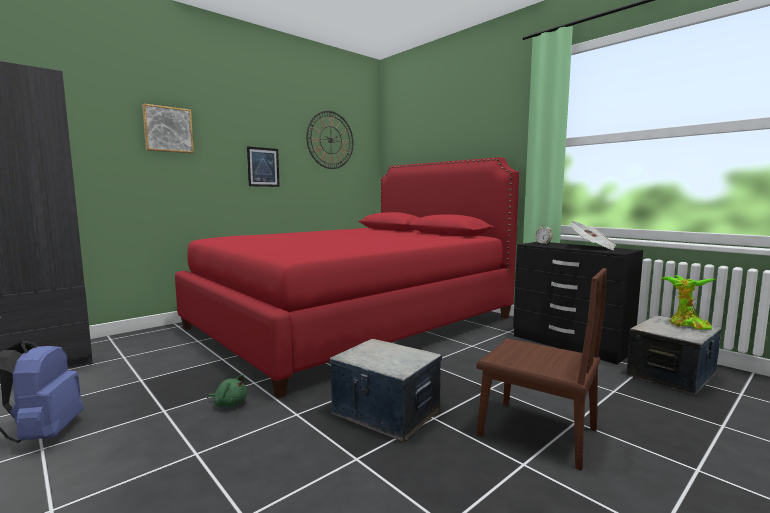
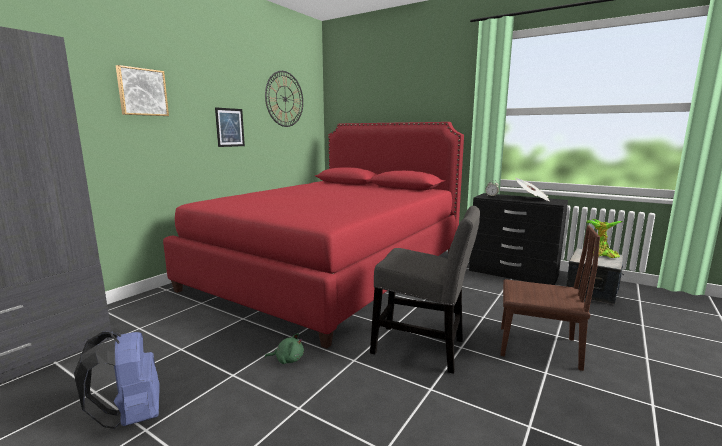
camera: 15 degrees left, 5 degrees up
(386, 413) = (423, 348): storage box -> grey chair

